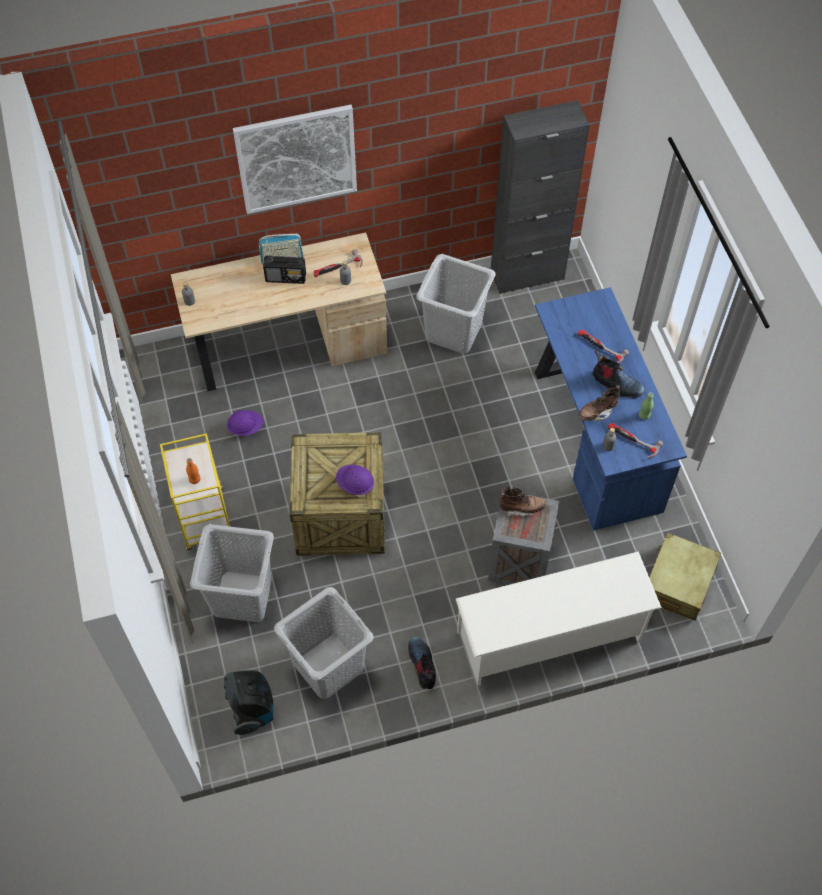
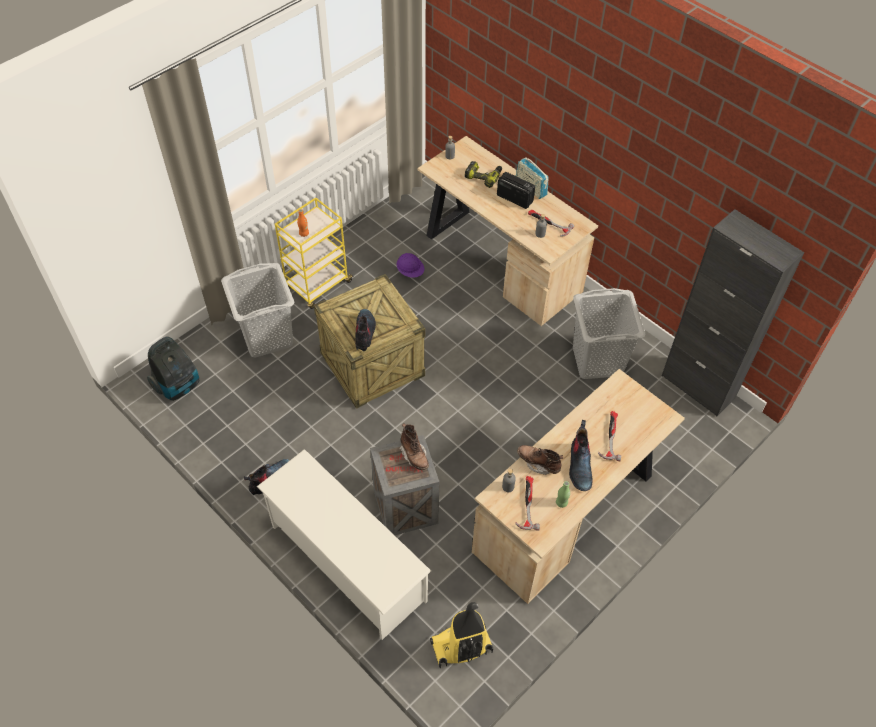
camera: 60 degrees right, 5 degrees down
(238, 287) = (483, 176): none -> power drill
(286, 277) = (514, 198): radio -> radio turned 150 degrees clockwise
(296, 158) = (571, 109): picture -> none
(327, 666) = (237, 416): grey laundry basket -> none
(355, 485) = (365, 333): purple hard hat -> boot
(594, 437) = (568, 512): blue desk -> beige desk
(678, 582) = (461, 647): beige suitcase -> vacuum cleaner

